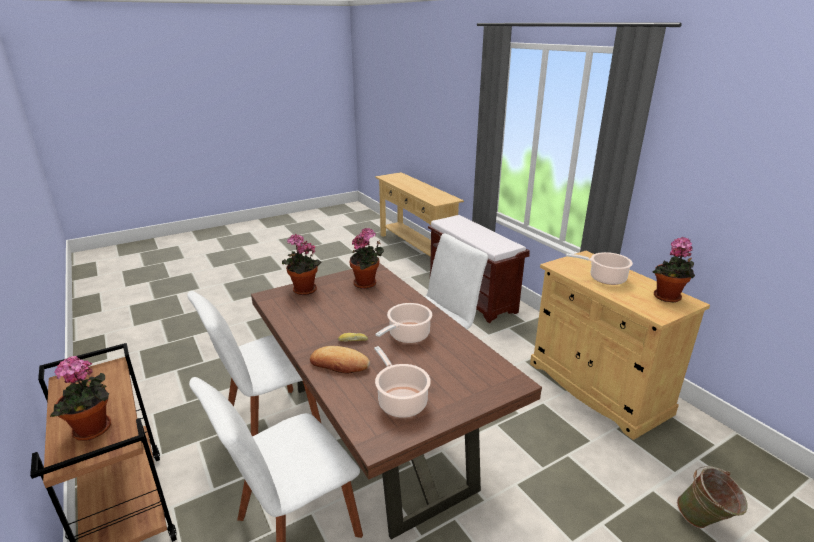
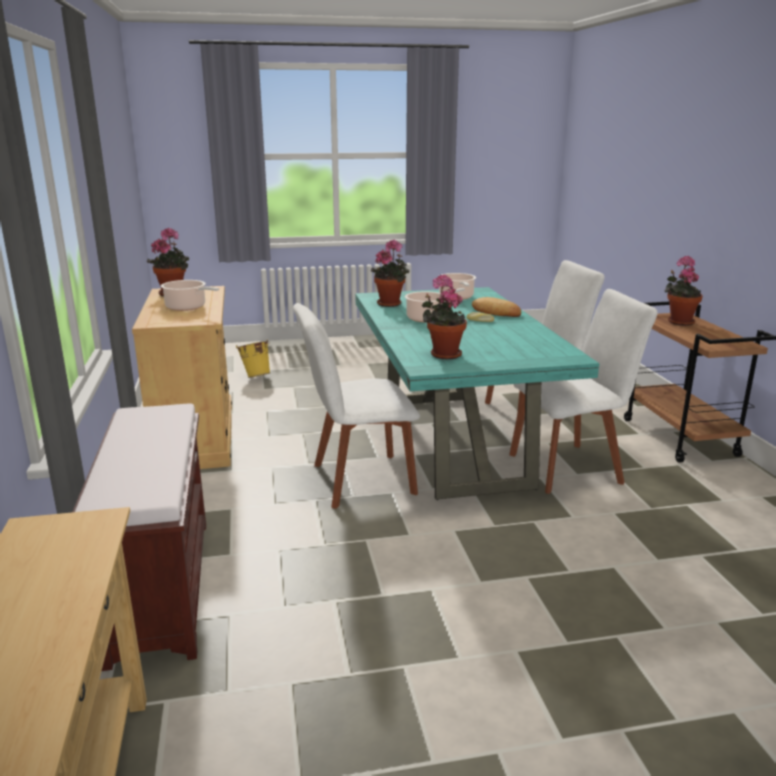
camera: 160 degrees left, 5 degrees down
(303, 291) = (529, 357): potted plant -> potted plant (391, 303)
(379, 436) = (451, 441): brown dining table -> turquoise dining table
(704, 522) = (256, 376): green bucket -> yellow bucket

